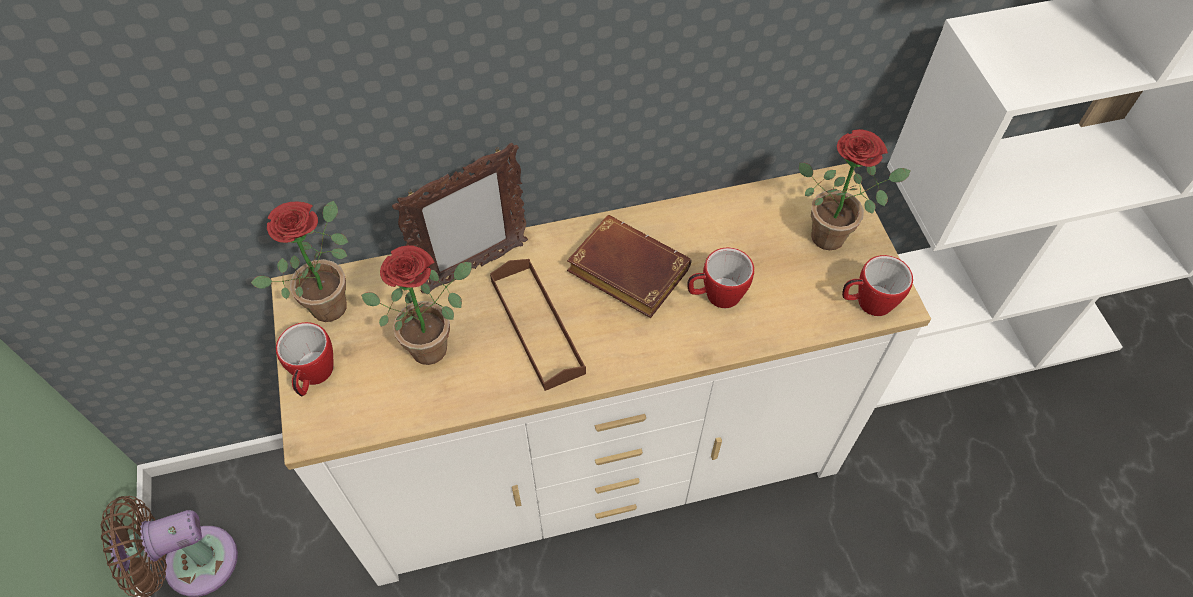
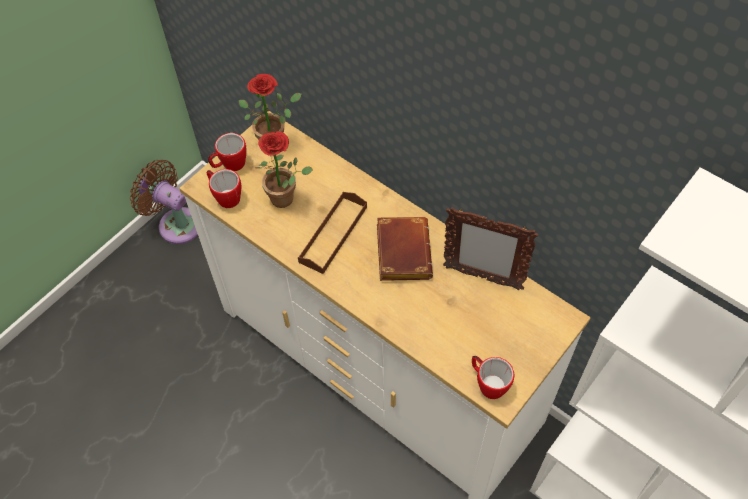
camera: 55 degrees right, 0 degrees up
(474, 268) = (344, 184): picture frame -> picture frame (482, 277)
(715, 295) = (424, 303): mug -> mug (225, 196)
(834, 234) = (524, 338): potted plant -> none

